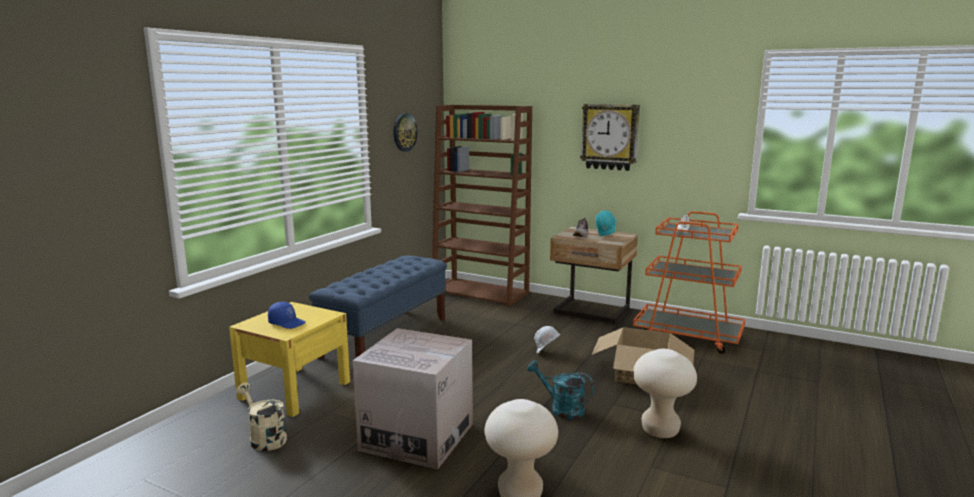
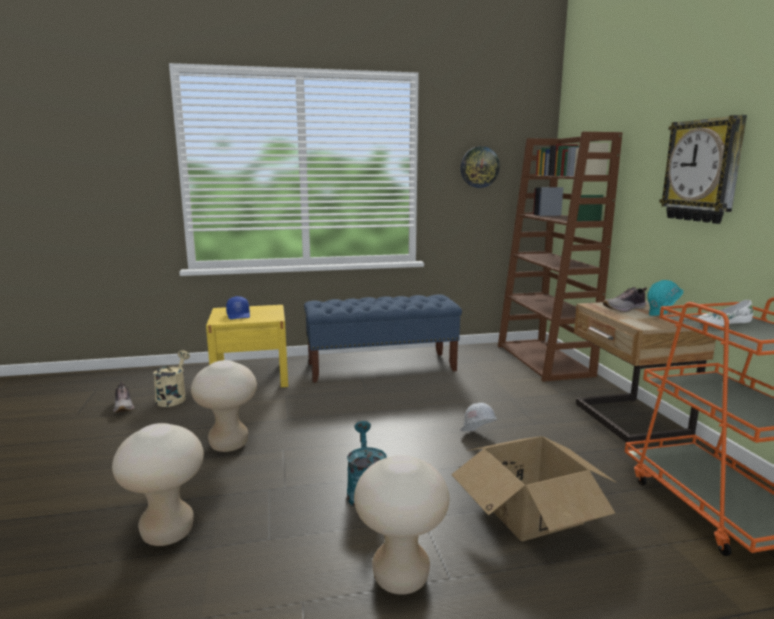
camera: 50 degrees right, 0 degrees up
(232, 469) = (124, 406): none -> shoe
(417, 437) = (229, 444): cardboard box -> beige stool

